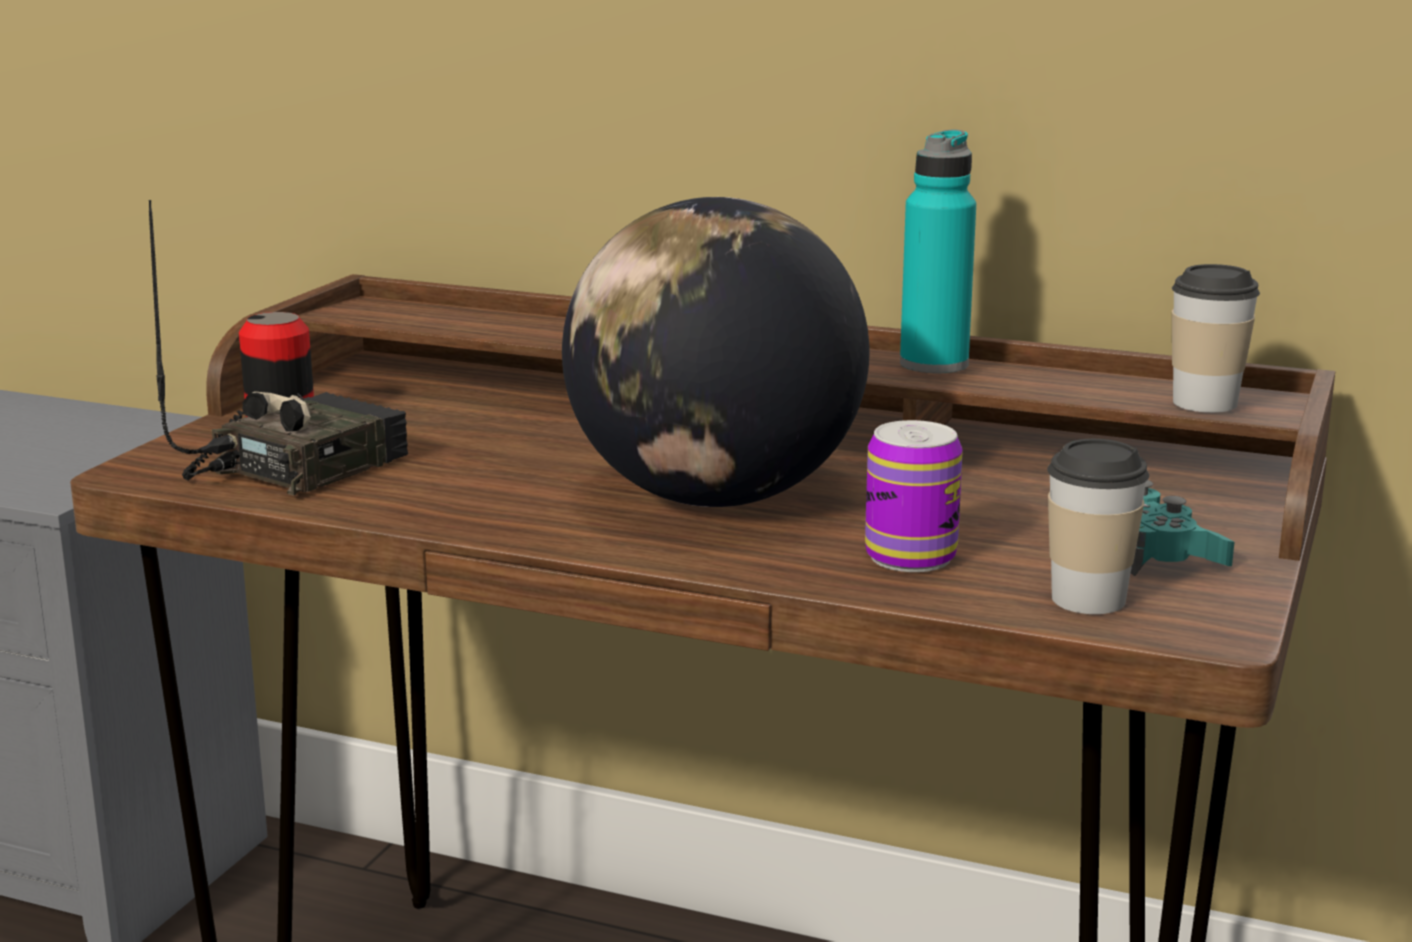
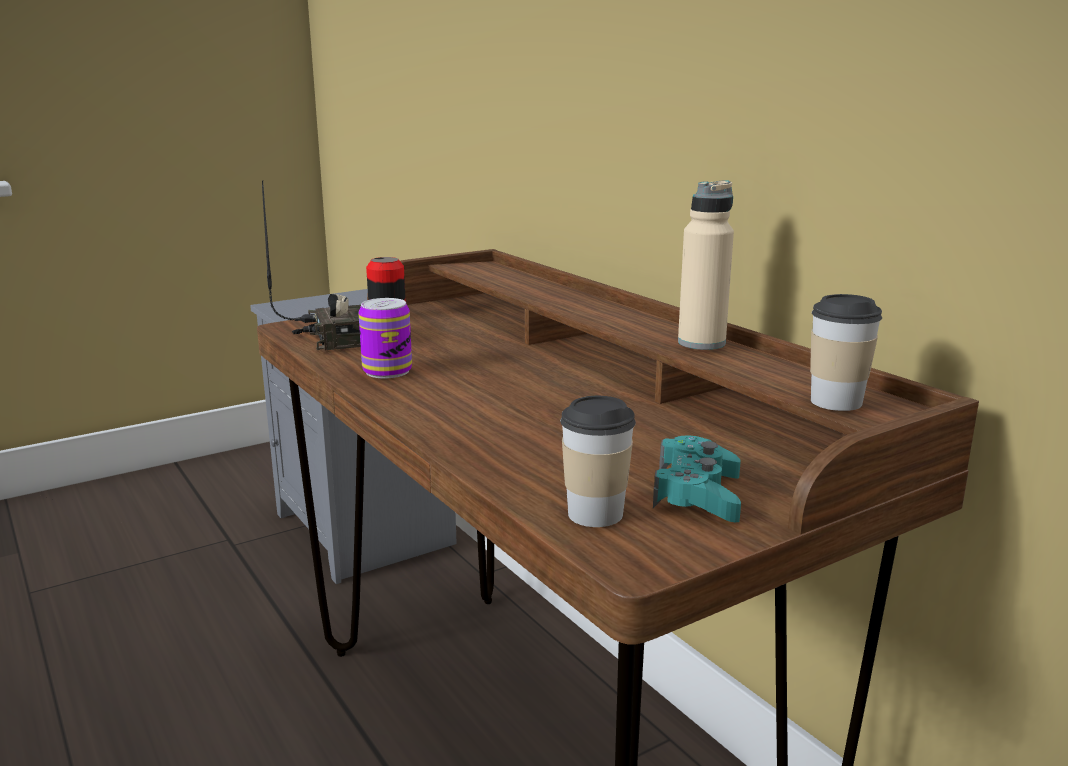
camera: 35 degrees right, 0 degrees up
(715, 498) = (504, 397): globe -> none
(910, 557) = (541, 457): can -> can (387, 371)
(934, 364) = (701, 343): turquoise bottle -> beige bottle

